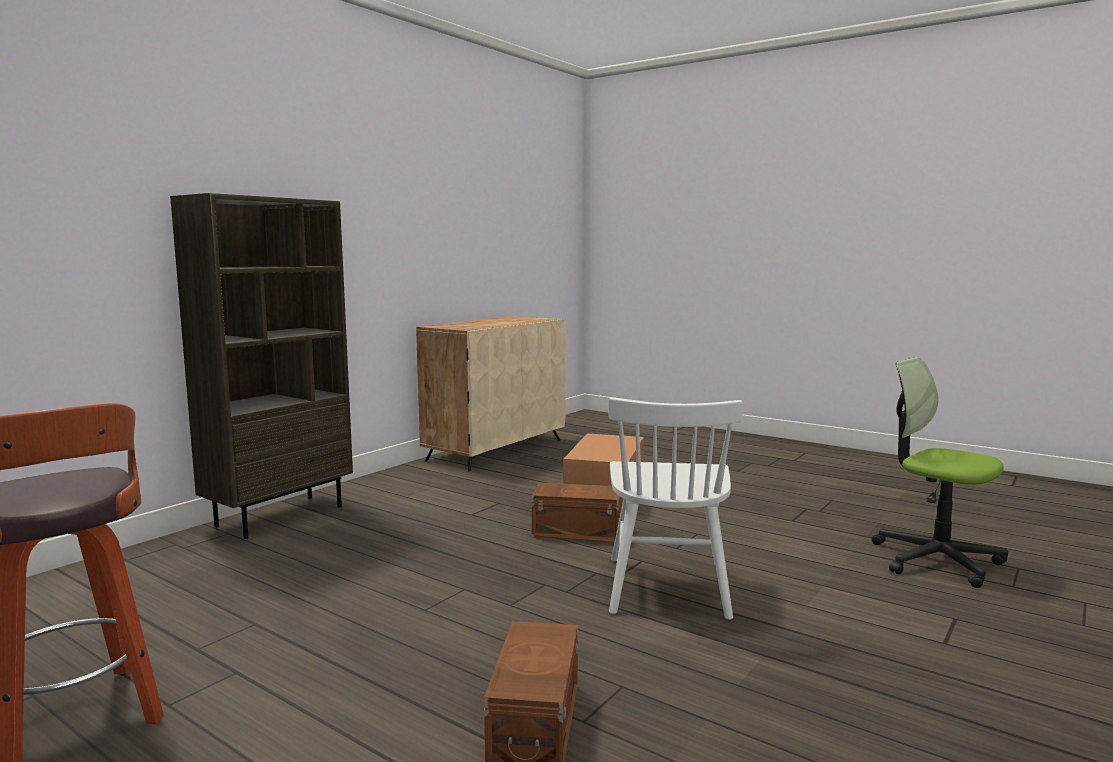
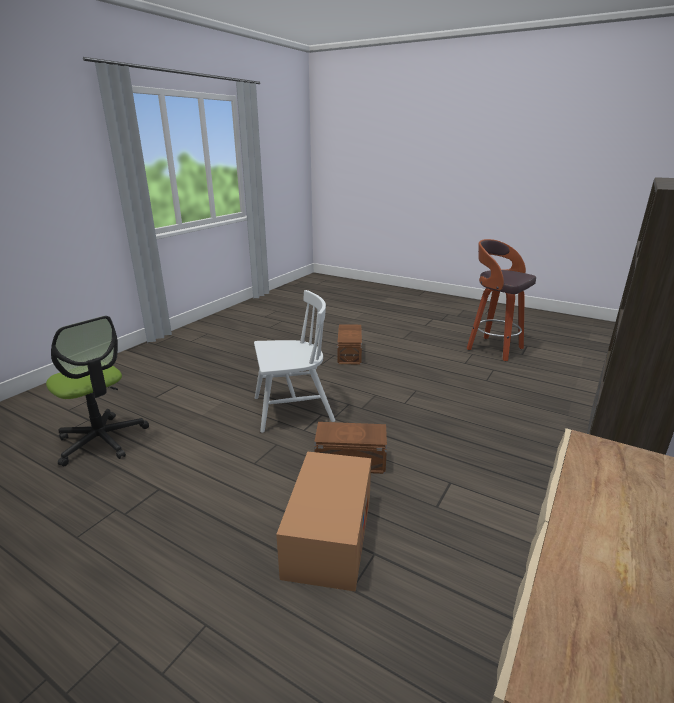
camera: 175 degrees right, 15 degrees up
(667, 586) = (292, 410): white chair -> white chair turned 75 degrees clockwise

